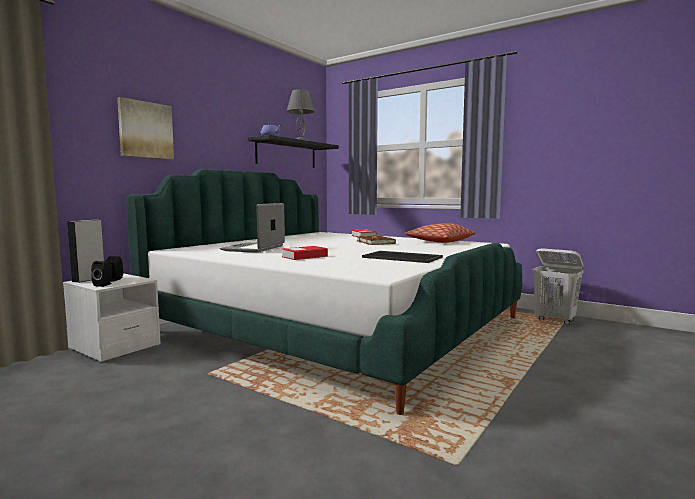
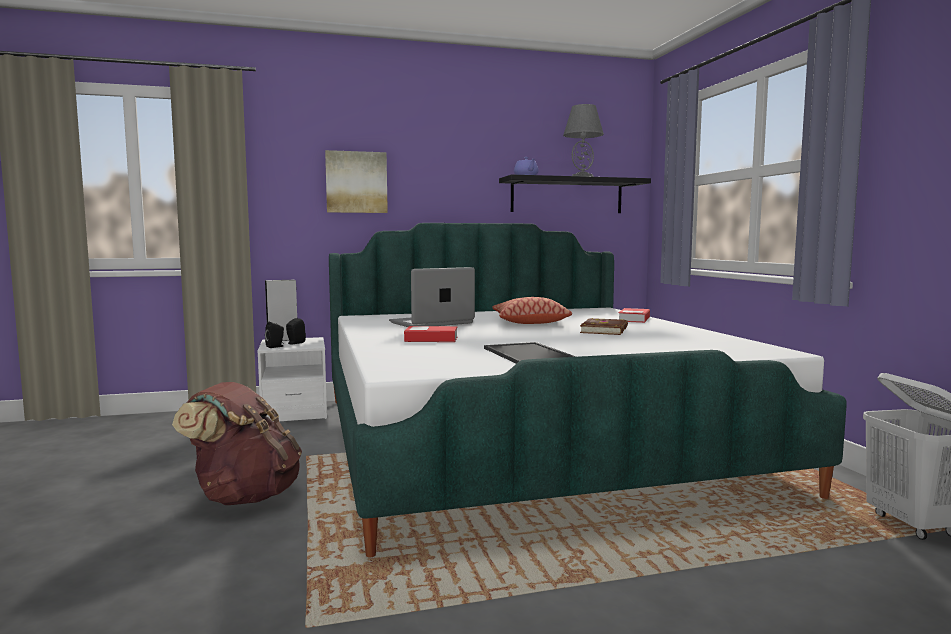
camera: 40 degrees right, 0 degrees up
(222, 415) = (244, 496): none -> brown backpack
(439, 241) = (709, 339): pillow -> pillow (530, 322)

